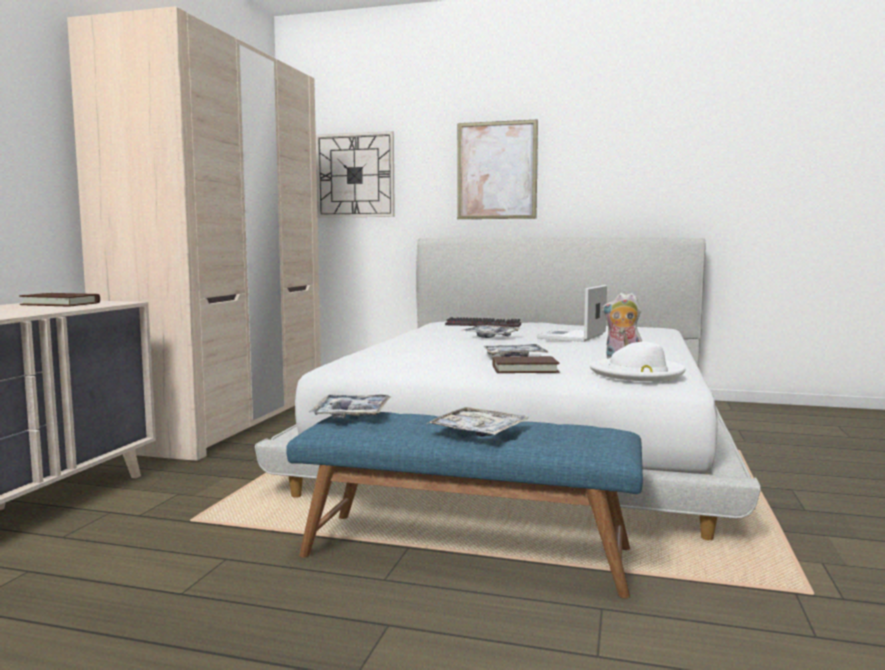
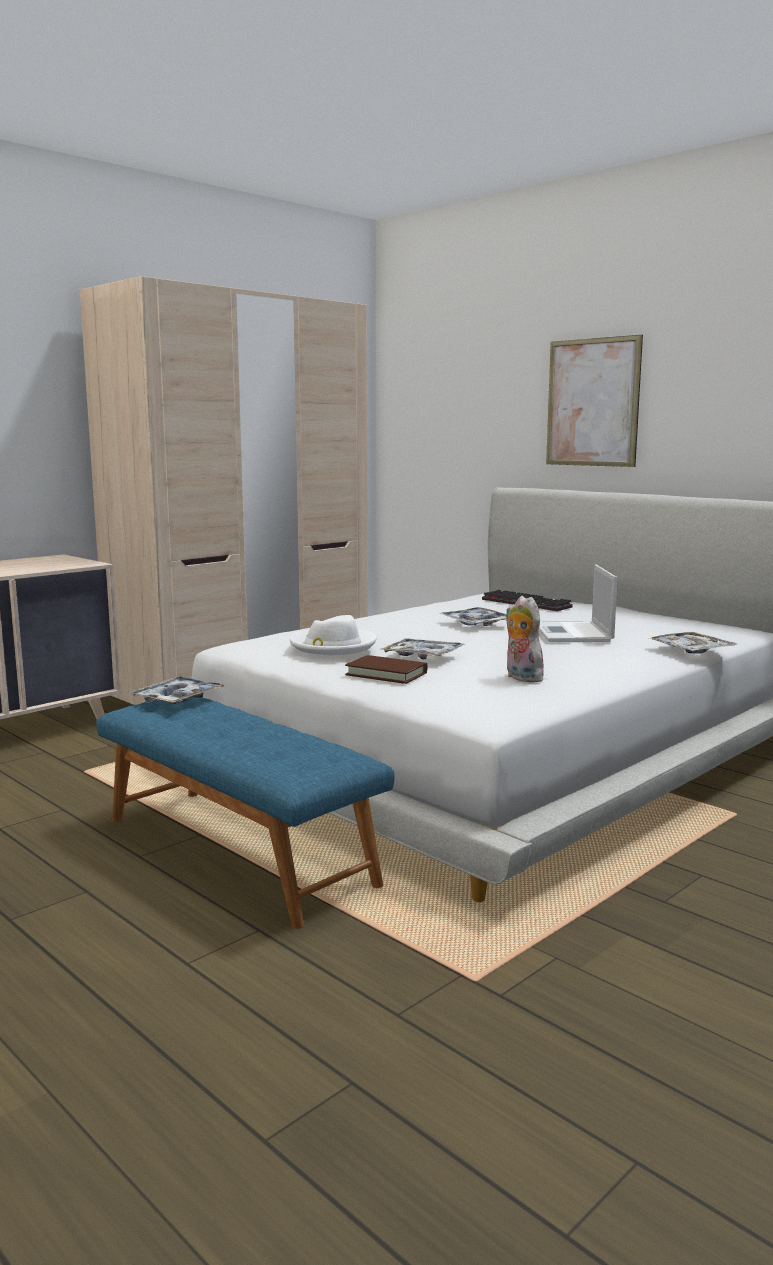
camera: 30 degrees right, 5 degrees up
(60, 304) = (43, 562): brown book -> none
(355, 175) = (445, 407): wall clock -> none
(478, 431) = (230, 736): tray -> tray (691, 650)
(571, 336) = (573, 633): laptop -> laptop turned 60 degrees counterclockwise
(638, 374) = (479, 698): white hat -> white hat (332, 646)

